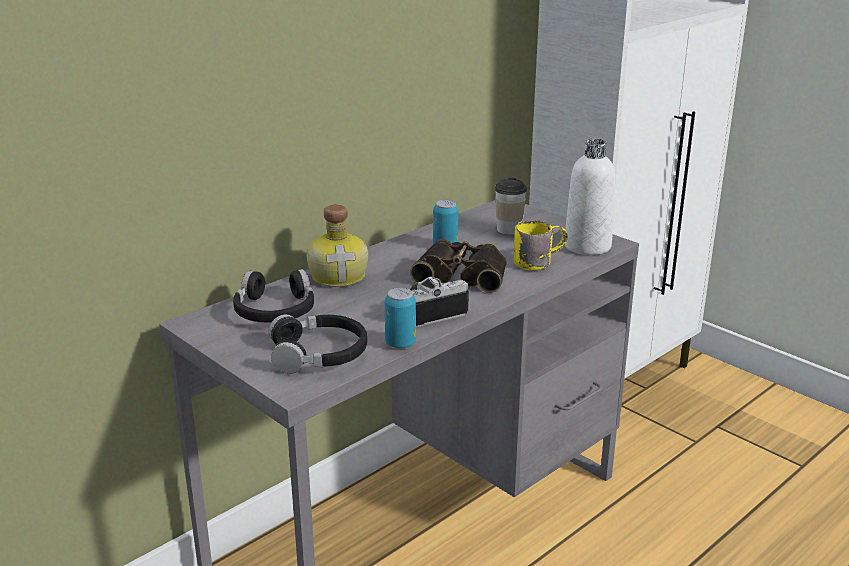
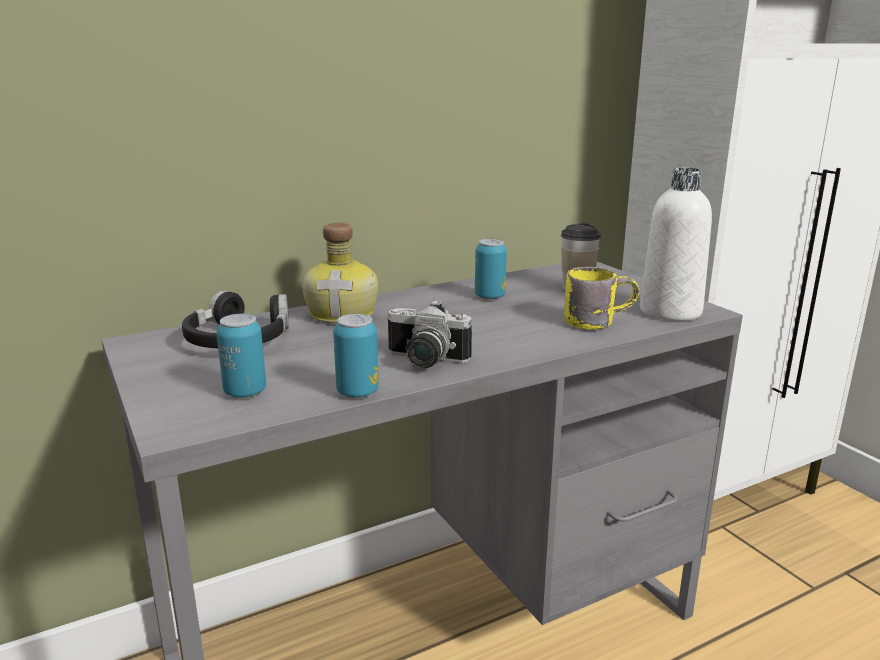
camera: 15 degrees right, 5 degrees down
(319, 354) = (245, 392): black headphones -> can
(431, 313) = (424, 361): camera -> camera turned 150 degrees counterclockwise
(462, 275) = (492, 326): binoculars -> none

